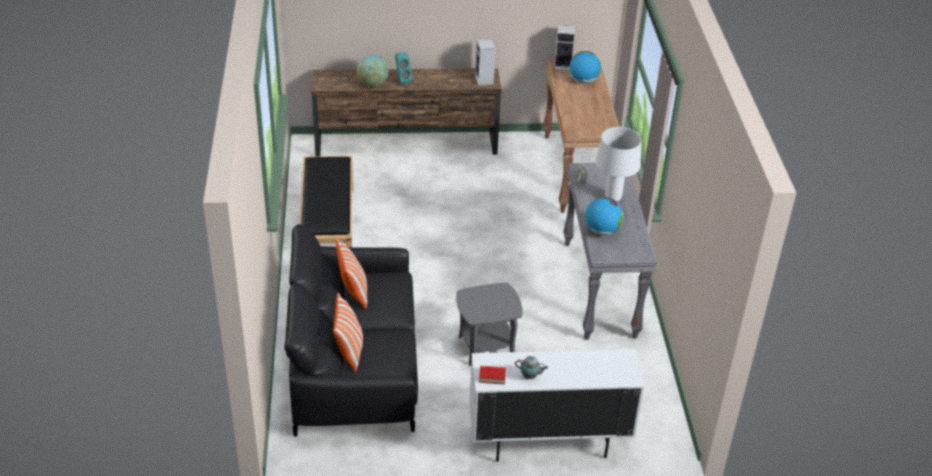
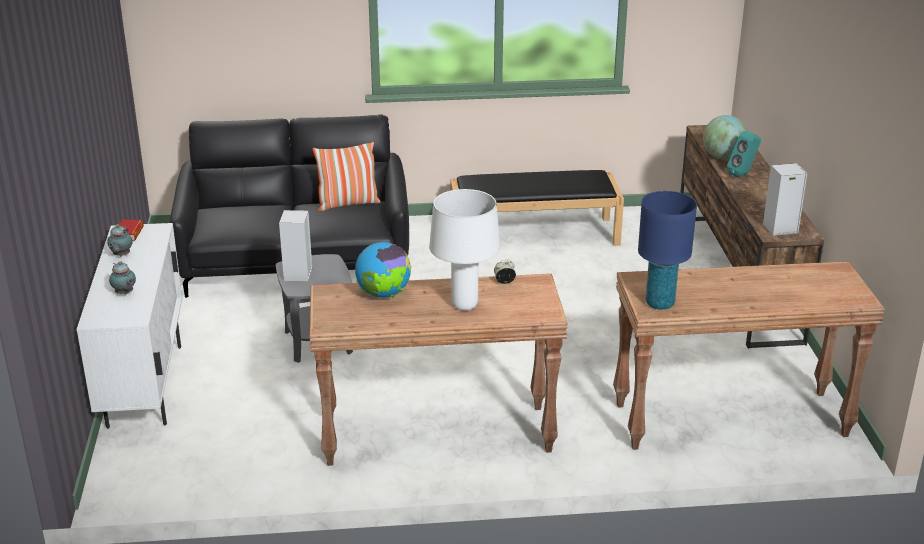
camera: 90 degrees right, 10 degrees down
(349, 351) = (251, 207): pillow -> none
(563, 65) = (839, 274): speaker -> speaker (298, 275)
(583, 81) = (799, 291): globe -> none
(591, 366) = (125, 293): none -> teapot
(600, 289) = (436, 436): grey console table -> brown console table
(602, 127) = (660, 303): none -> blue table lamp

